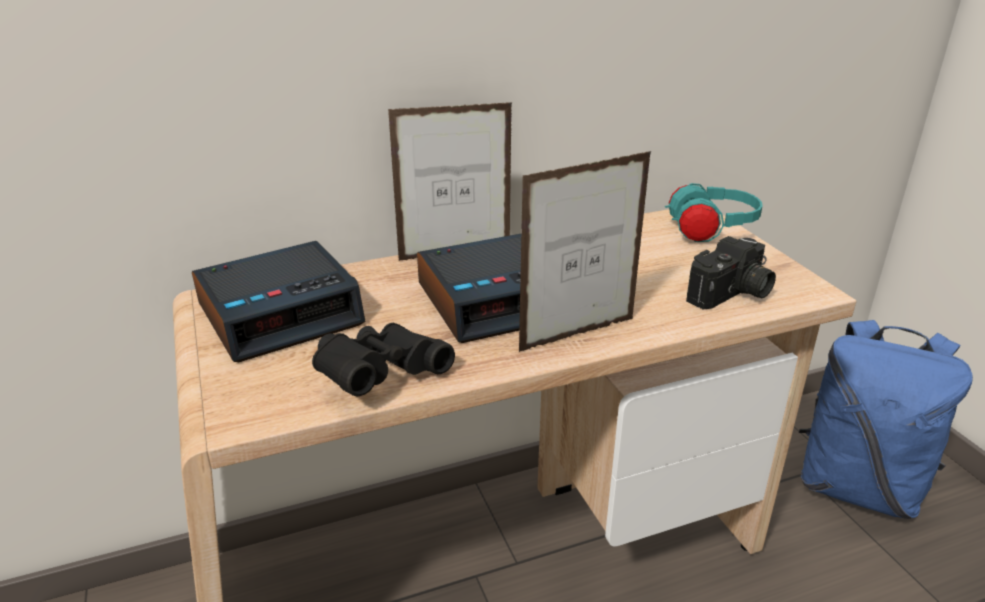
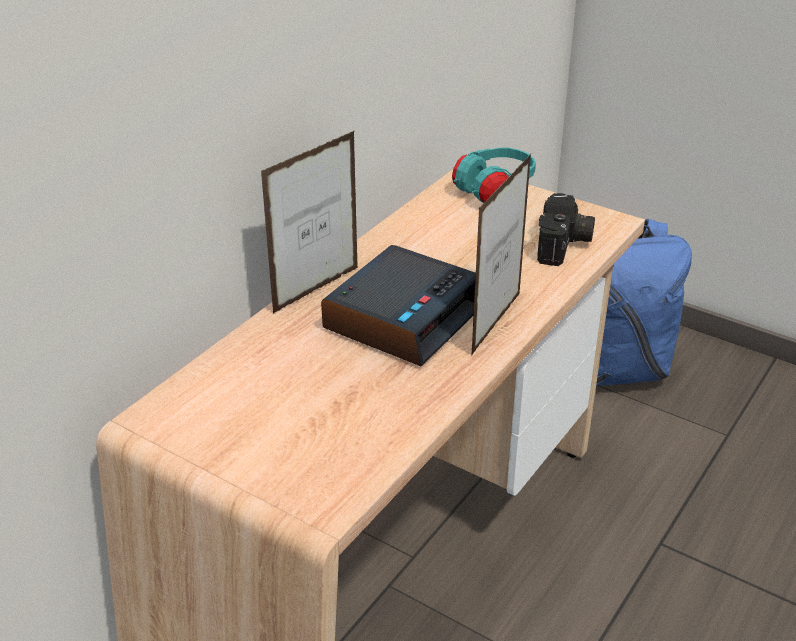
camera: 35 degrees left, 5 degrees up
(281, 313) = (236, 405): alarm clock -> none
(379, 377) = (393, 421): black binoculars -> none

